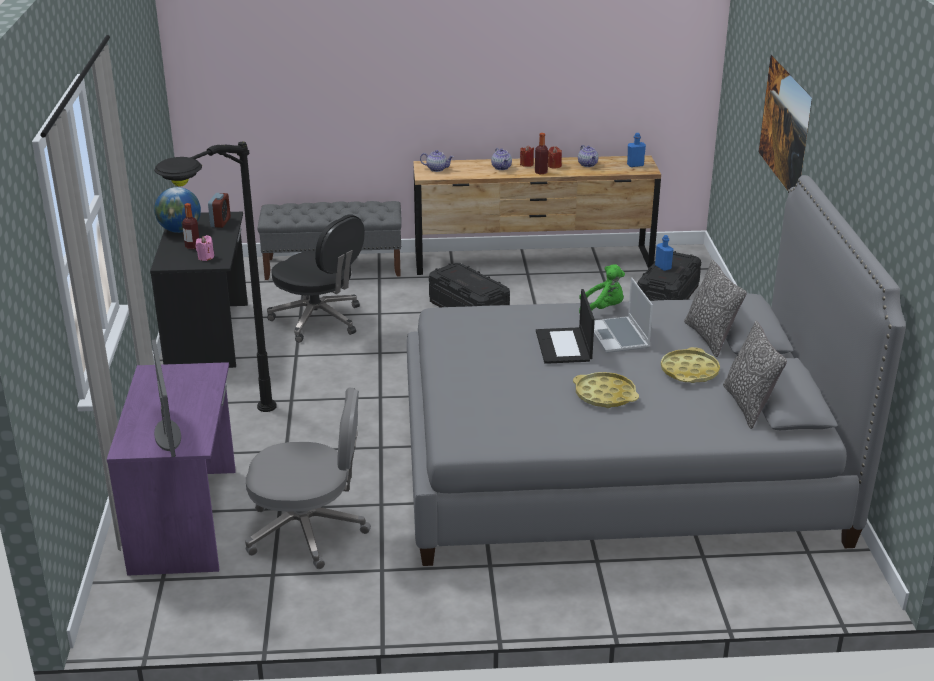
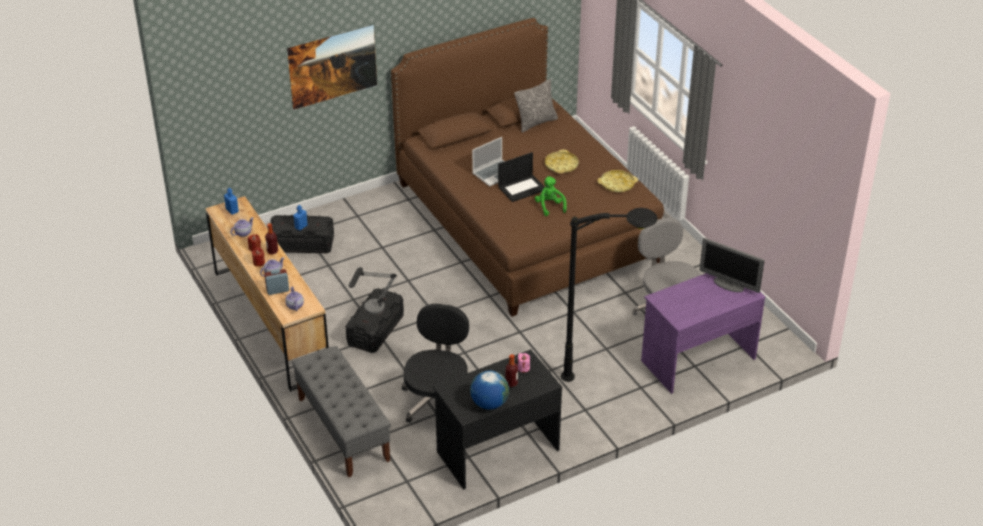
camera: 115 degrees left, 10 degrees up
(167, 435) = (729, 285): monitor -> monitor turned 105 degrees counterclockwise
(220, 222) = (461, 388): alarm clock -> alarm clock (277, 290)
(468, 277) = (371, 311): none -> table lamp
(603, 309) = (463, 187): green plush toy -> green plush toy (549, 206)
(616, 466) = (526, 221): grey bed -> brown bed
(689, 371) = (515, 144): yellow tray -> yellow tray (617, 184)
(710, 338) = (472, 144): pillow -> none

